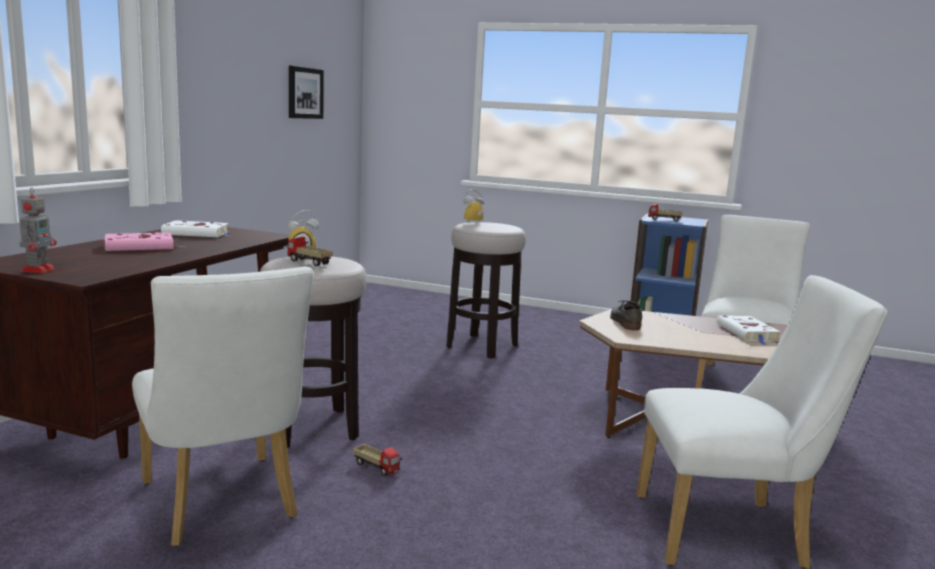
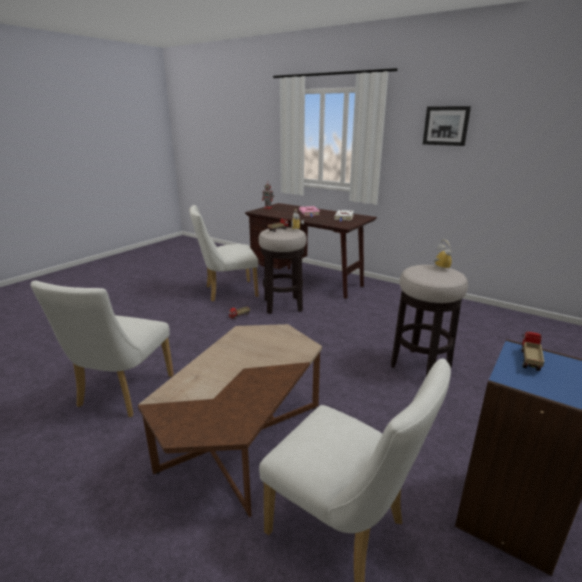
camera: 105 degrees right, 10 degrees up
(304, 93) = (536, 149): picture -> picture (446, 126)
(624, 321) = (280, 340): grey shoe -> none
(748, 333) = (232, 392): white book -> none

